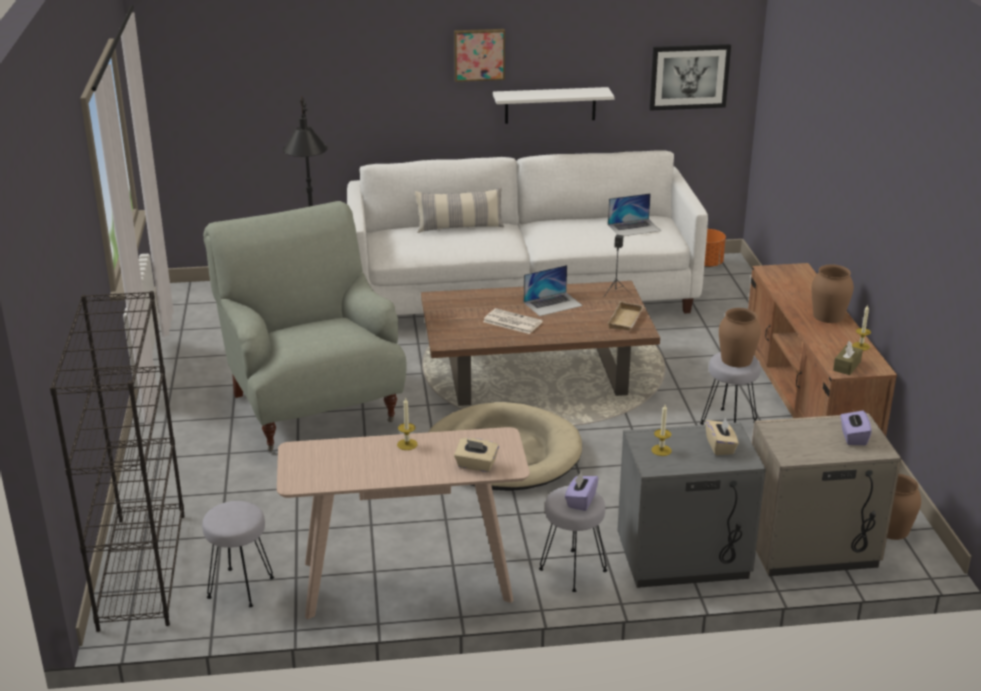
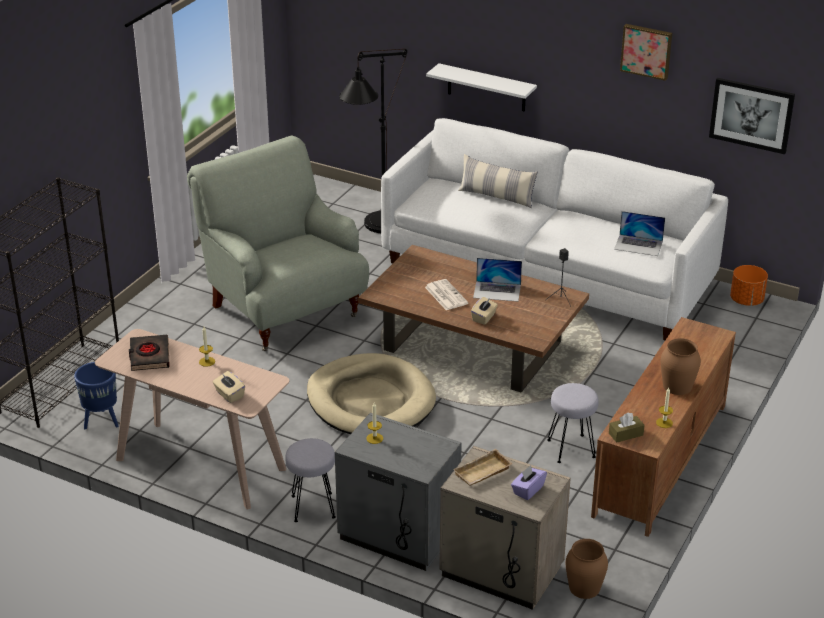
camera: 35 degrees right, 5 degrees up
(241, 587) = (102, 421): grey stool -> blue planter
(312, 407) = (283, 310): grey armchair -> grey armchair turned 45 degrees counterclockwise
(335, 463) = (149, 356): none -> black book
(479, 54) = (556, 45): picture -> picture (646, 51)
(550, 105) = (616, 107): white shelf -> white shelf (486, 88)
(580, 501) = (312, 454): purple tissue box -> none
(626, 320) = (535, 327): beige tray -> beige tray (483, 473)
(720, 446) = (419, 454): beige tissue box -> beige tissue box (484, 318)
(736, 359) = (576, 394): brown vase -> none

